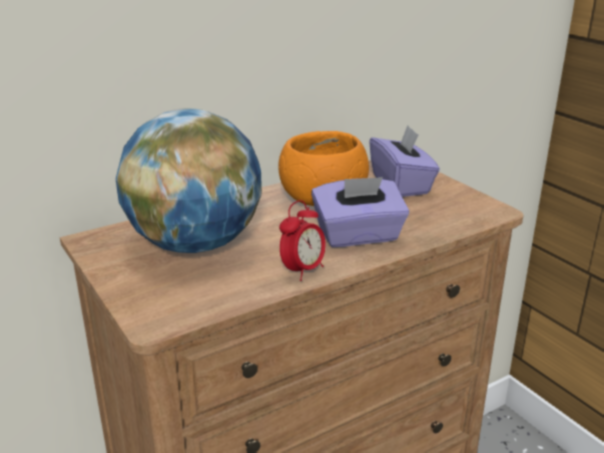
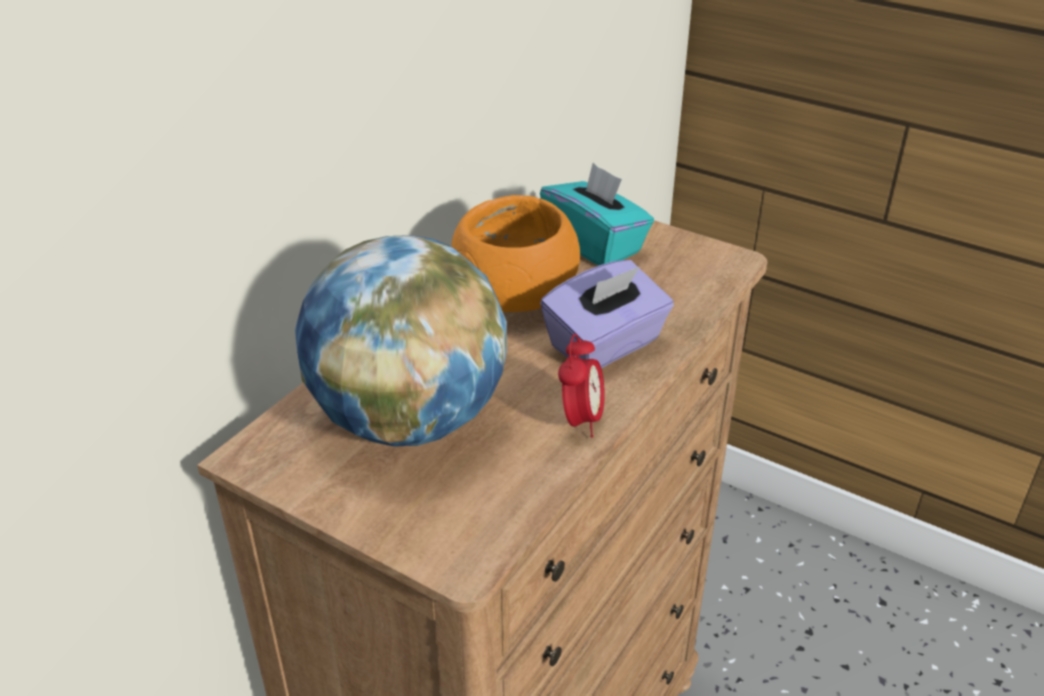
camera: 25 degrees left, 10 degrees up
(401, 185) = (595, 245): purple tissue box -> turquoise tissue box

